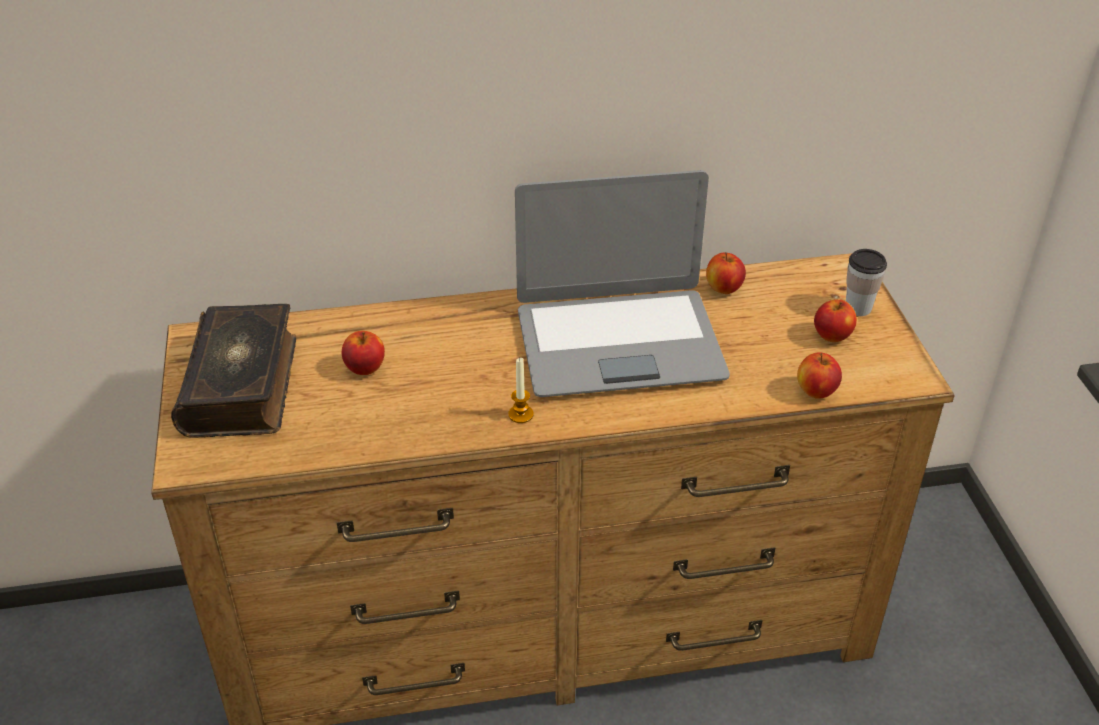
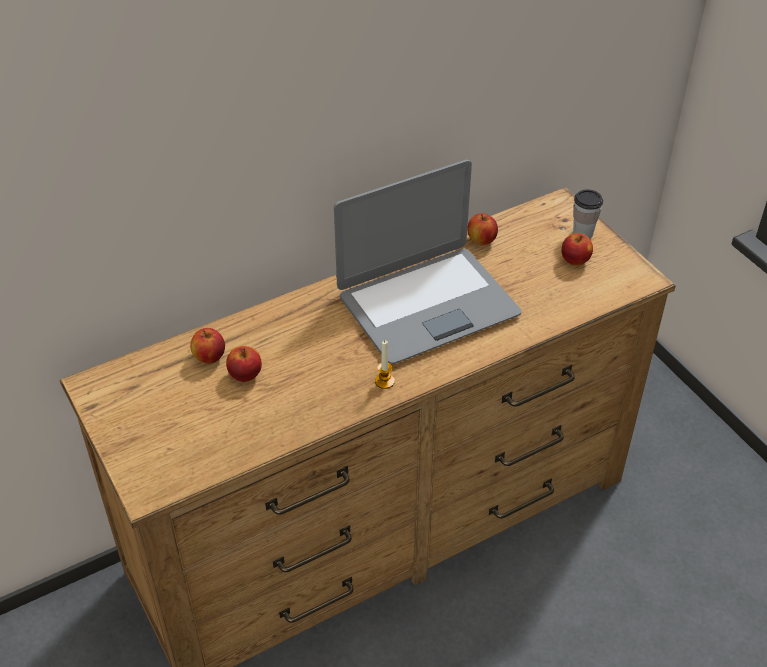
camera: 20 degrees left, 5 degrees up
(243, 385) = (154, 415): book -> none
(816, 391) = (584, 307): apple -> apple (209, 357)

